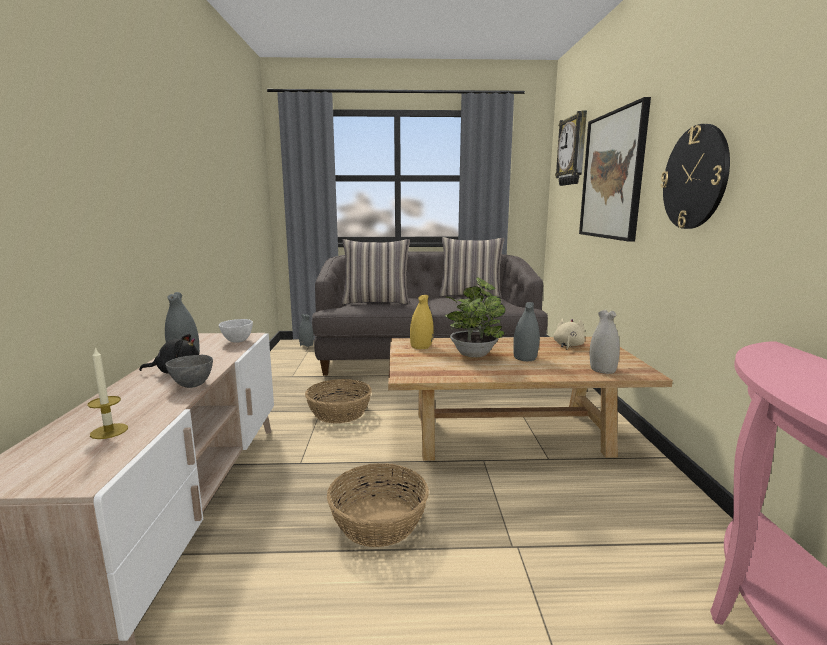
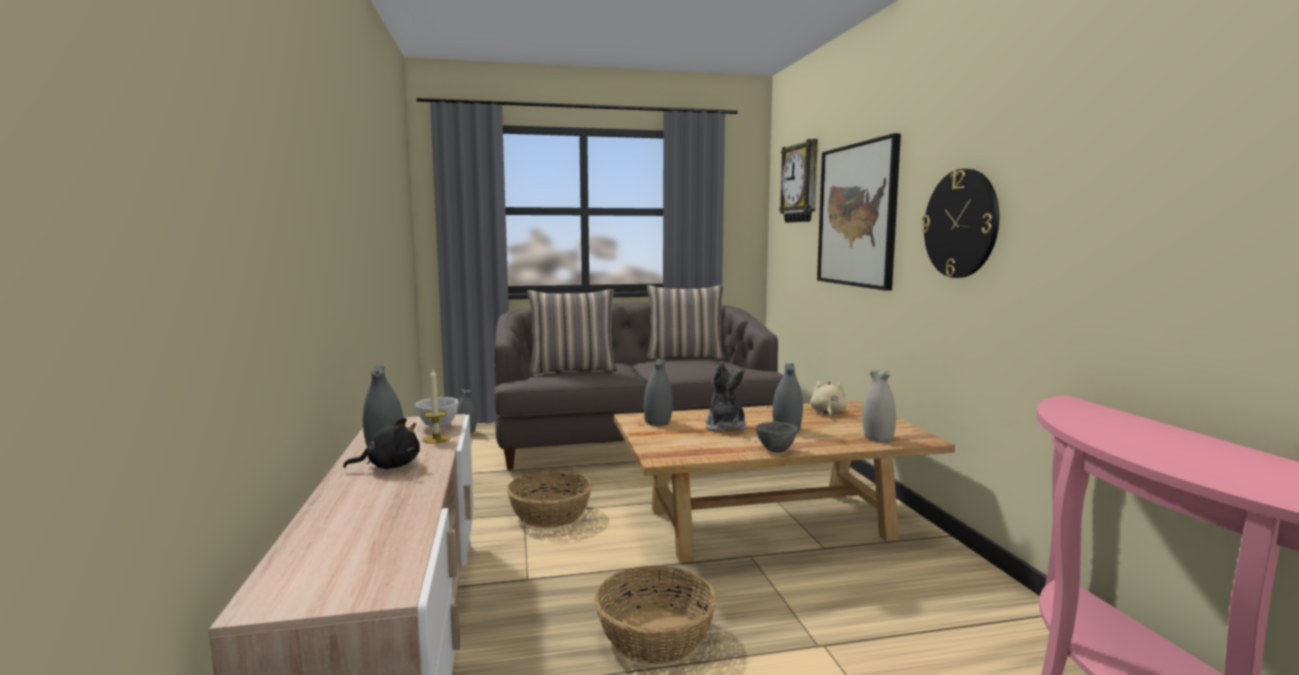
camera: 10 degrees left, 5 degrees down
(109, 431) = (369, 539): candle -> candle (436, 439)
(192, 385) = (426, 481): grey bowl -> grey bowl (776, 450)
(421, 346) = (658, 422): yellow vase -> grey vase
(474, 353) = (725, 427): potted plant -> plush toy

